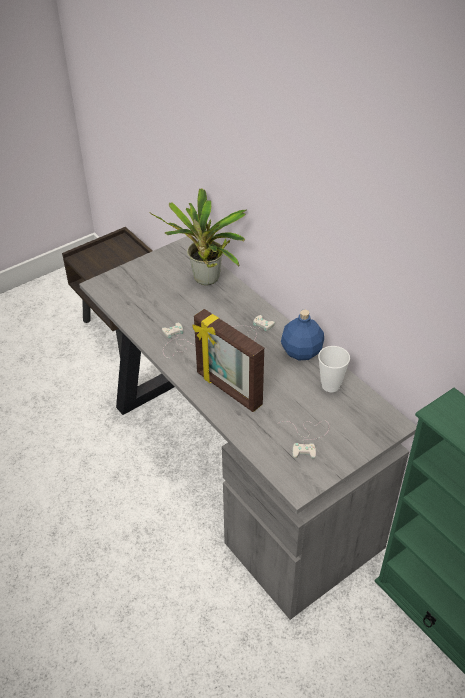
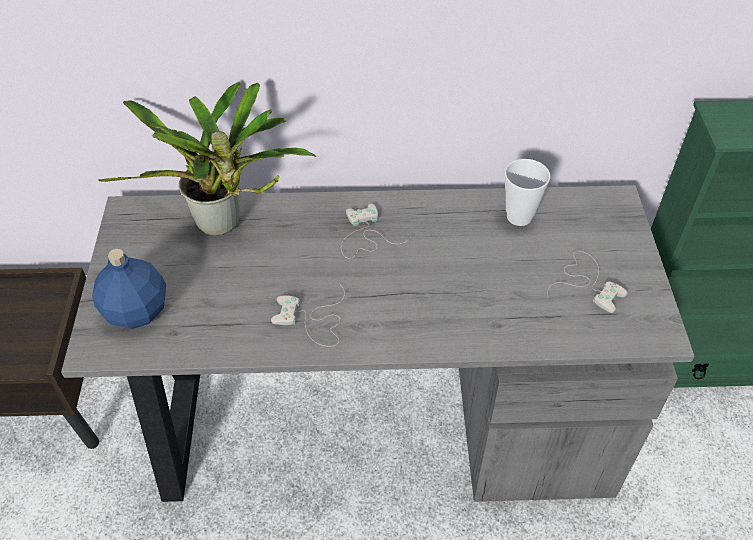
camera: 55 degrees left, 5 degrees up
(228, 390) = (448, 313): picture frame -> none
(301, 352) = (442, 210): blue bottle -> blue bottle (137, 312)

